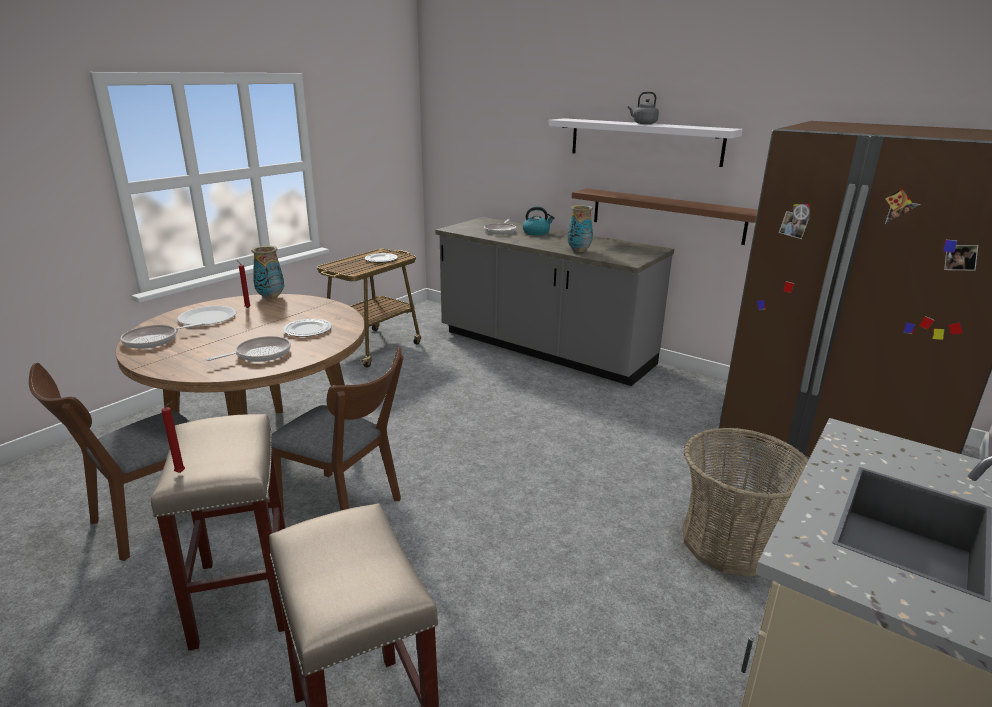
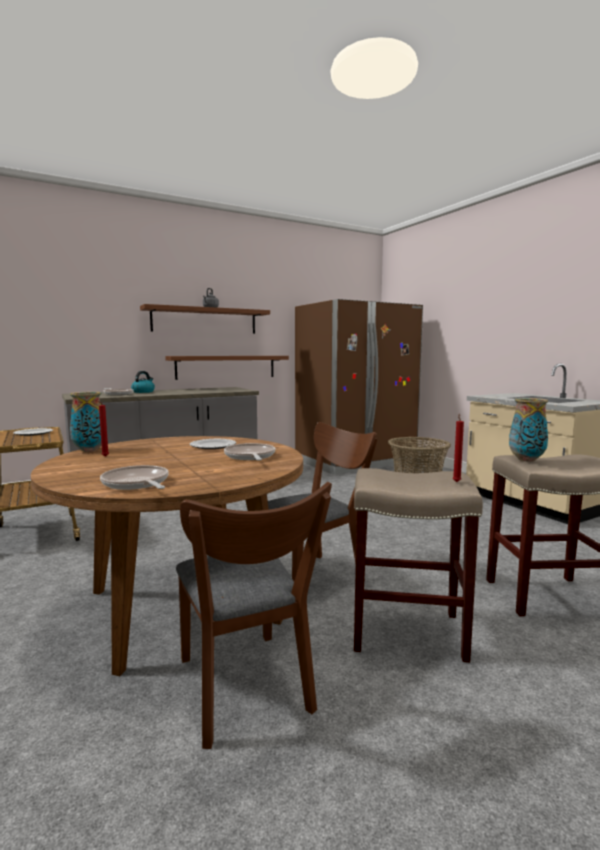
camera: 65 degrees left, 15 degrees down
(154, 340) = (137, 484): frying pan -> frying pan turned 150 degrees clockwise
(207, 318) = (103, 467): white plate -> none
(578, 250) = (205, 391): vase -> vase (526, 460)
(644, 141) = (205, 320): white shelf -> brown shelf

